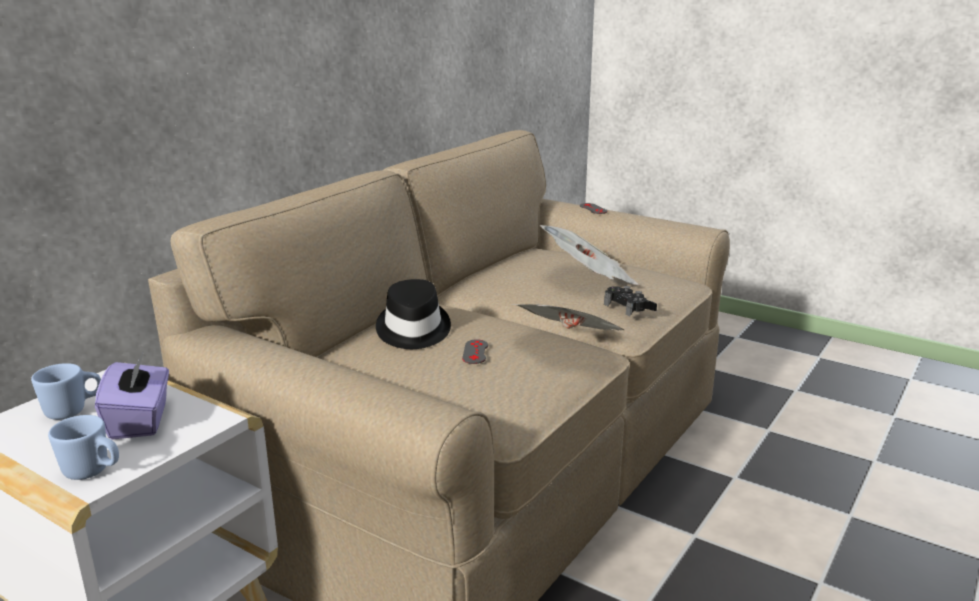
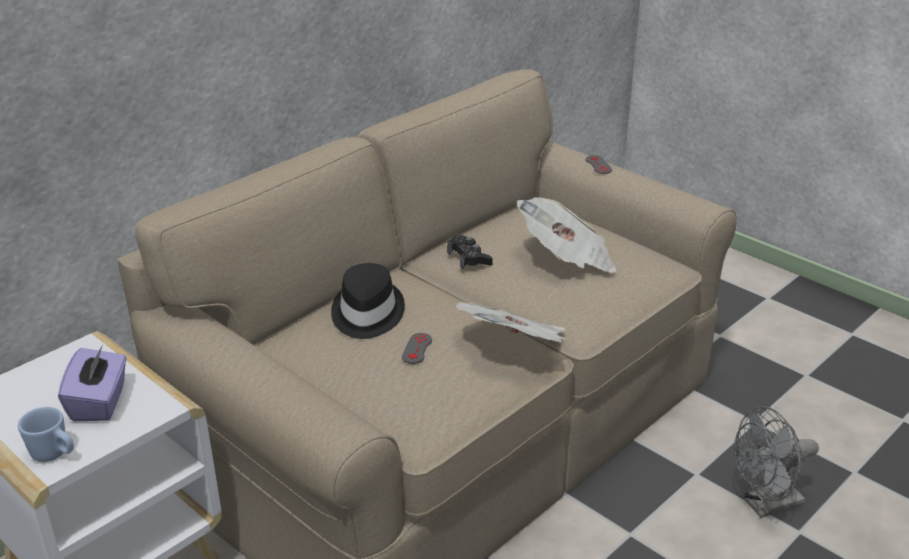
camera: 10 degrees right, 10 degrees up
(73, 411) = (47, 385): blue mug -> none
(629, 307) = (593, 302): black game controller -> black game controller (469, 258)
(809, 496) = (765, 505): none -> grey fan

